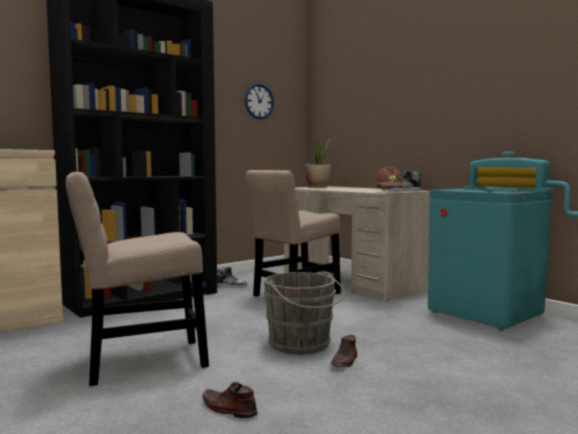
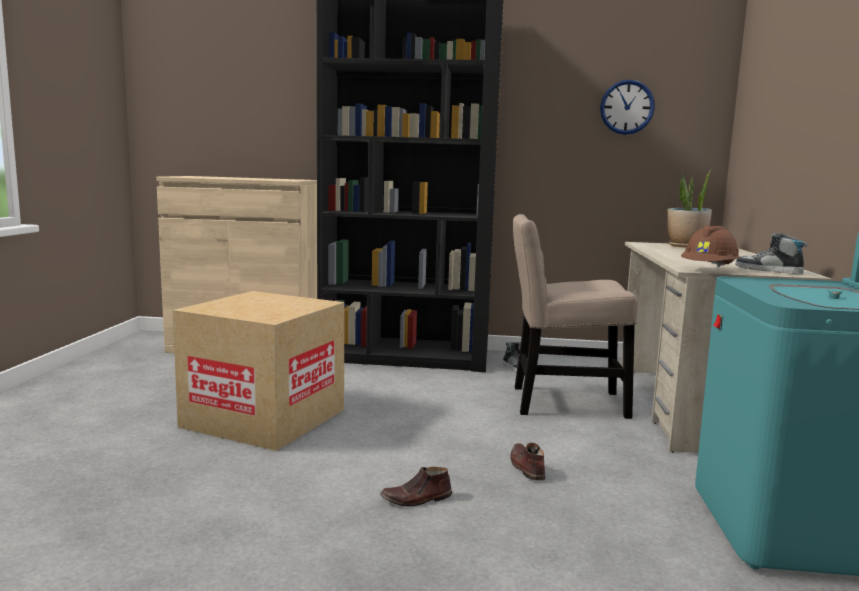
camera: 45 degrees right, 5 degrees up
(139, 361) = (264, 418): beige chair -> cardboard box
(228, 409) = (219, 490): brown shoe -> brown shoe (526, 467)
(302, 345) = (423, 461): grey bucket -> none

